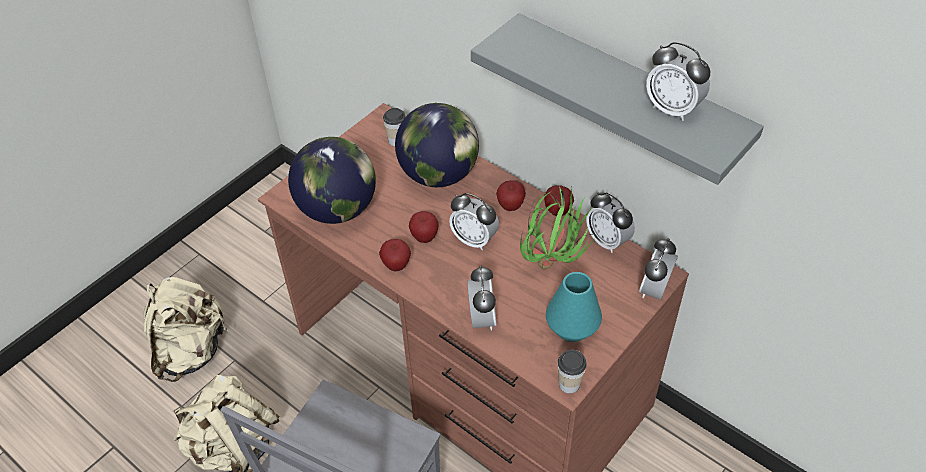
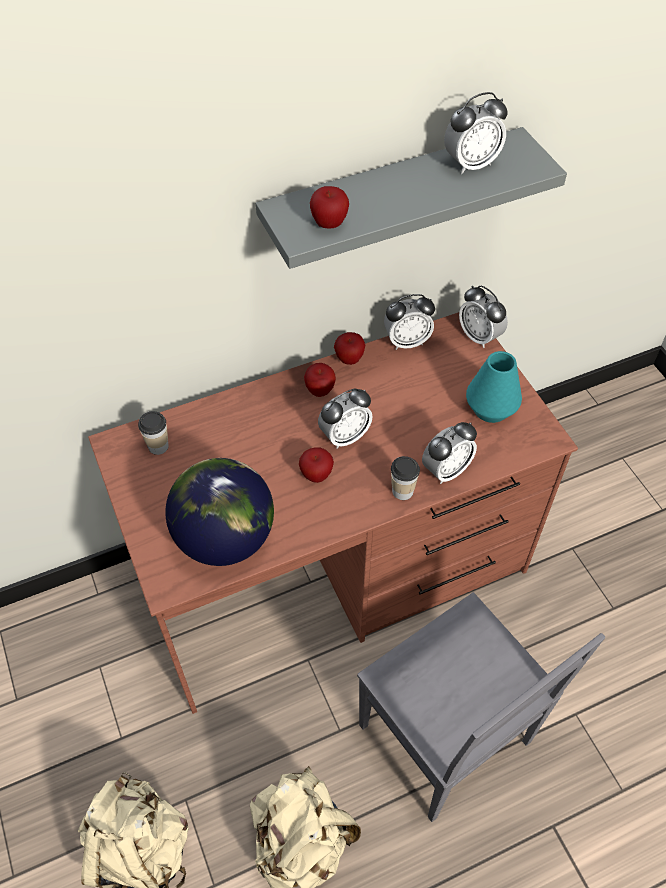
camera: 65 degrees left, 5 degrees up
(396, 265) = (339, 514): apple -> apple (329, 224)
(438, 175) = (237, 430): globe -> none
(482, 319) = (446, 470): alarm clock -> alarm clock turned 120 degrees clockwise
(555, 263) = (410, 388): potted plant -> none
(569, 384) = (550, 437): cup -> cup (402, 491)

